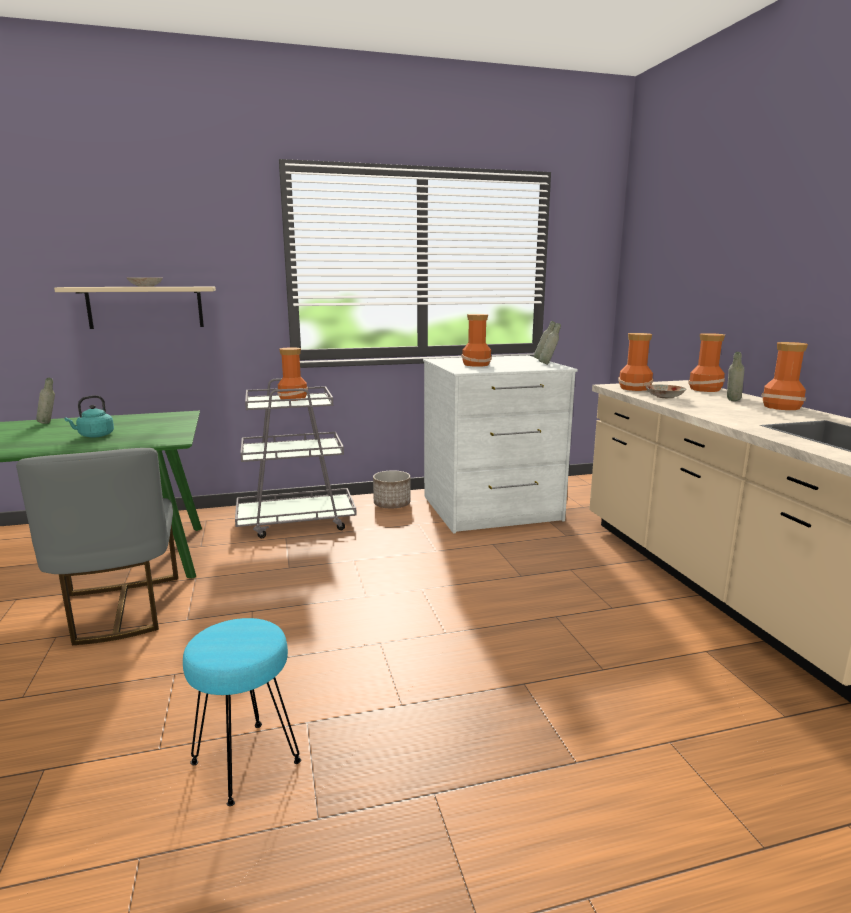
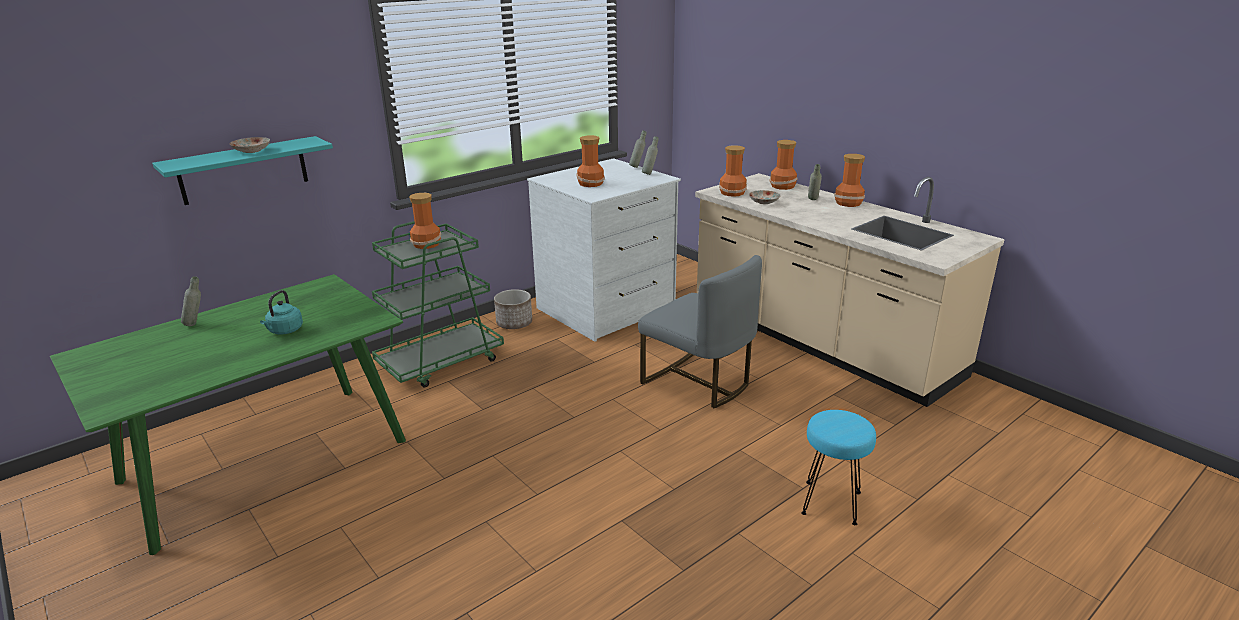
camera: 25 degrees left, 10 degrees up
(120, 610) = (371, 488): grey chair -> grey chair (698, 382)
(145, 307) = (243, 170): beige shelf -> turquoise shelf
(247, 761) = (606, 556): turquoise stool -> turquoise stool (831, 502)
(297, 522) = (441, 362): grey cart -> green cart

